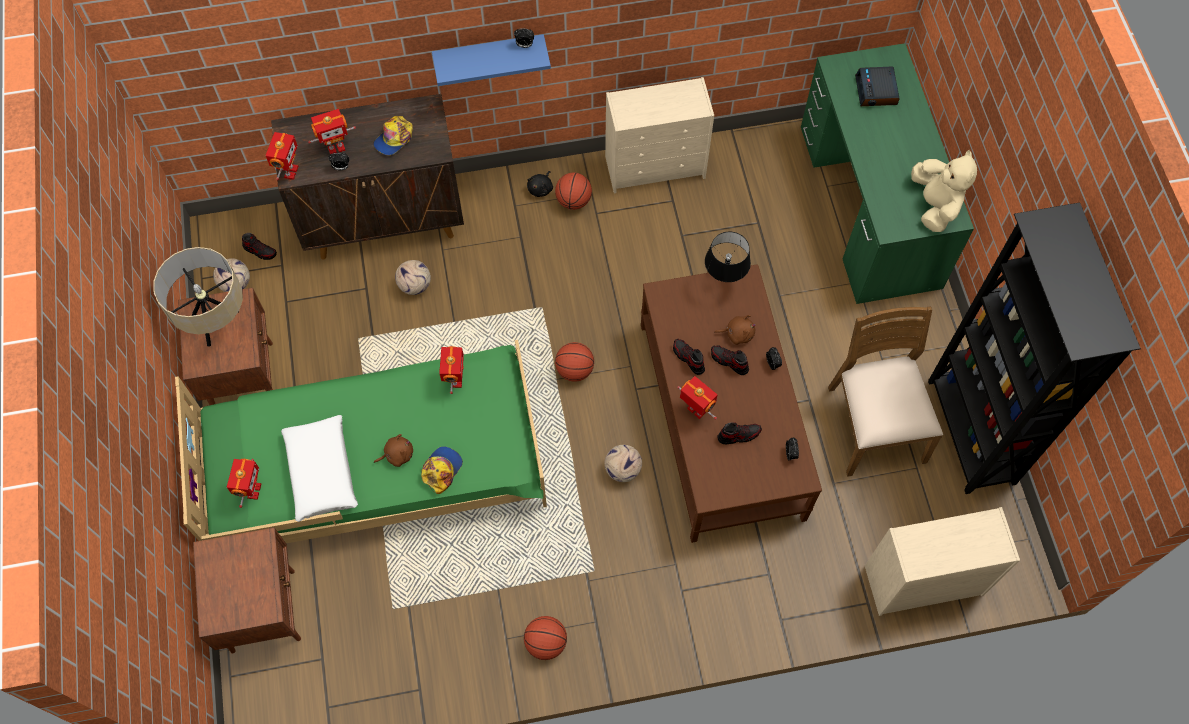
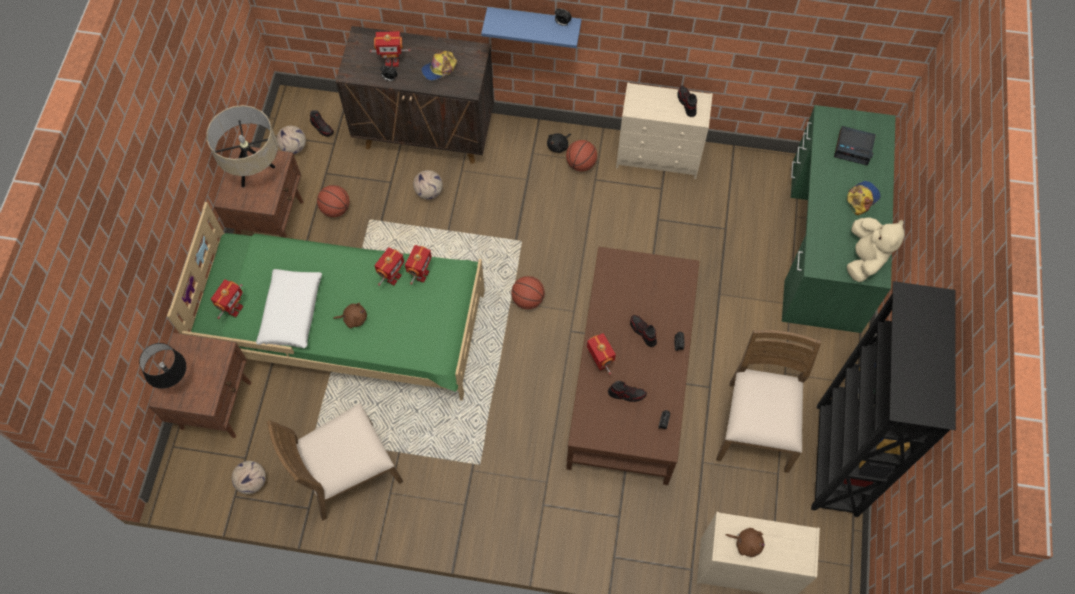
camera: 20 degrees right, 0 degrees up
(290, 172) = (349, 70): toy robot -> toy robot (393, 278)
(441, 470) = (382, 342): cap -> cap (862, 198)
(448, 633) = (347, 472): none -> brown chair
(546, 643) = (419, 507): basketball -> basketball (335, 209)
(622, 470) = (534, 392): football -> football (252, 482)
(688, 358) = (610, 318): shoe -> shoe (686, 103)
(723, 281) = (665, 266): black table lamp -> black table lamp (176, 382)
(737, 334) = (659, 312): brown plush toy -> brown plush toy (746, 543)
(876, 91) = (853, 148): alarm clock -> alarm clock turned 90 degrees counterclockwise

